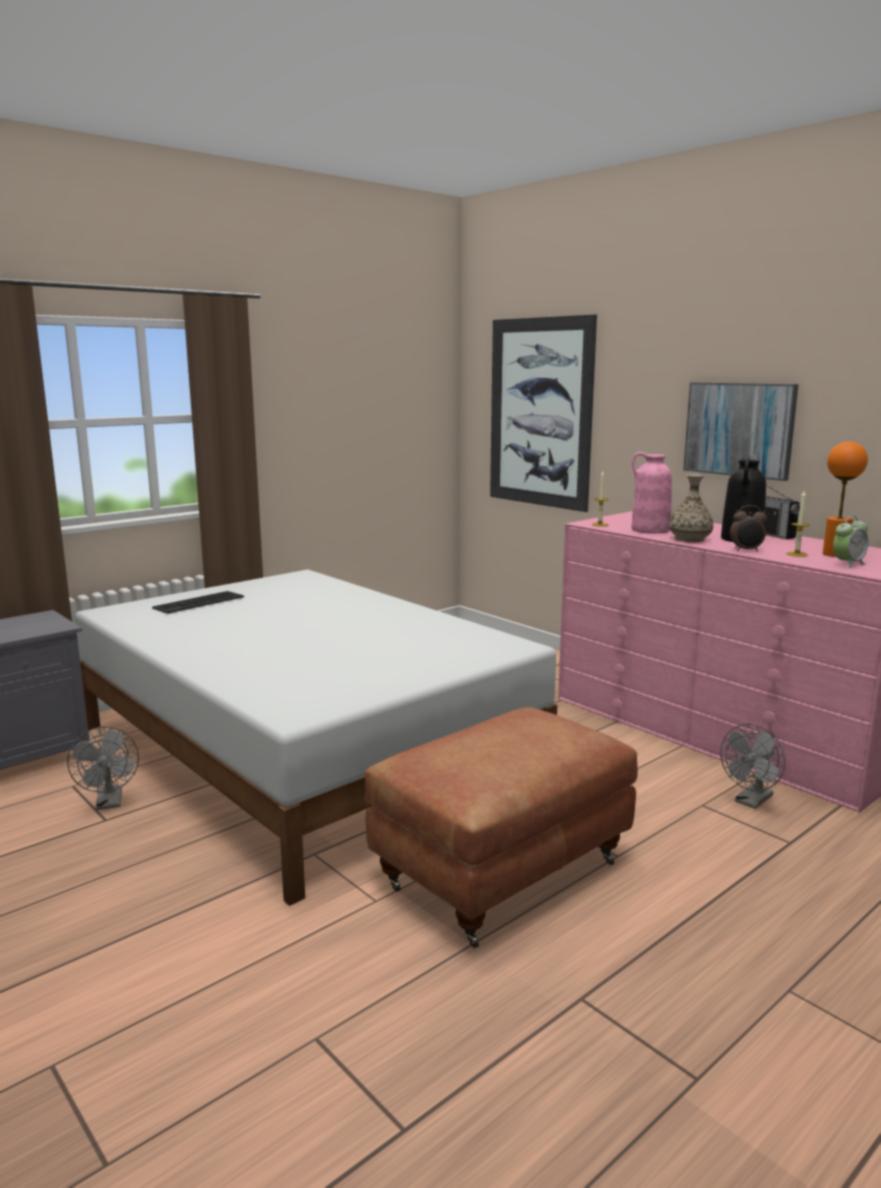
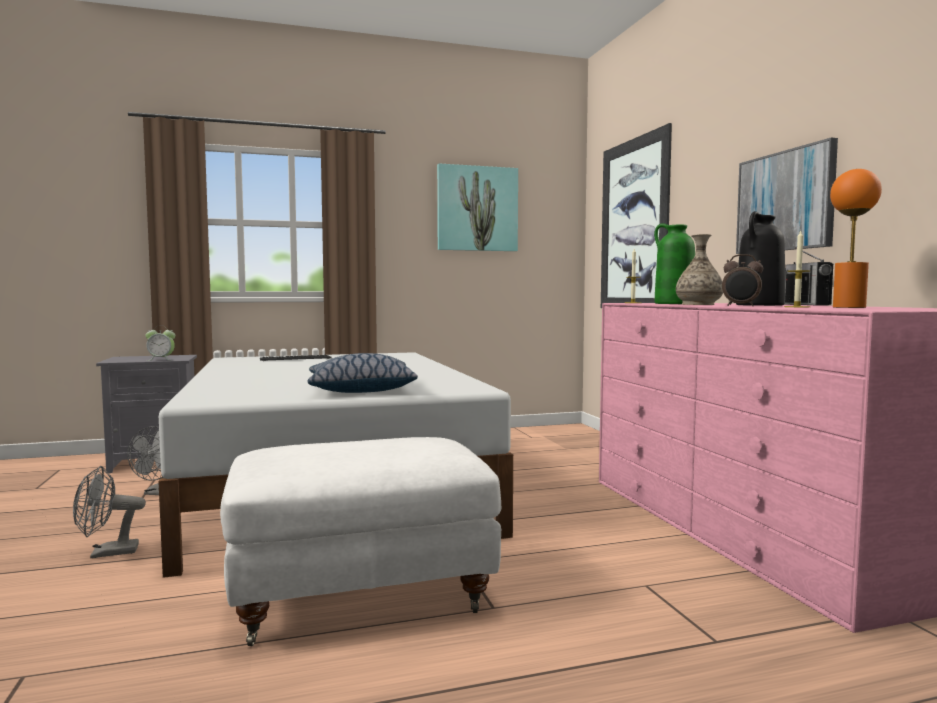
camera: 25 degrees right, 10 degrees down
(355, 385) = (477, 208): none -> picture
(413, 664) = (360, 389): none -> pillow
(501, 872) = (362, 594): brown ottoman -> white ottoman
(649, 530) = (673, 303): pink vase -> green vase
(751, 801) = (710, 594): grey fan -> grey fan (106, 553)
(848, 564) = (844, 308): alarm clock -> alarm clock (161, 359)

